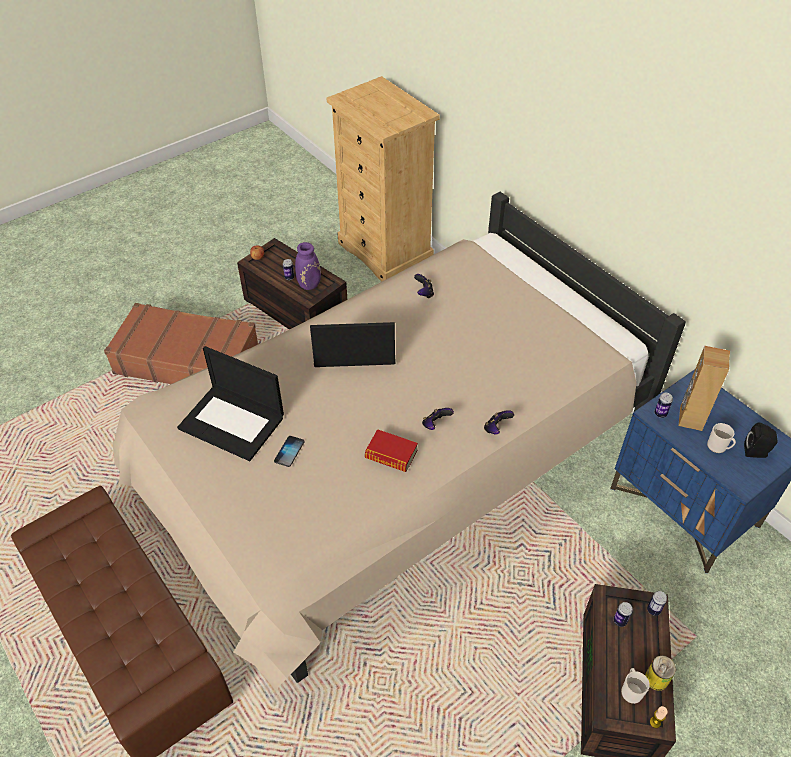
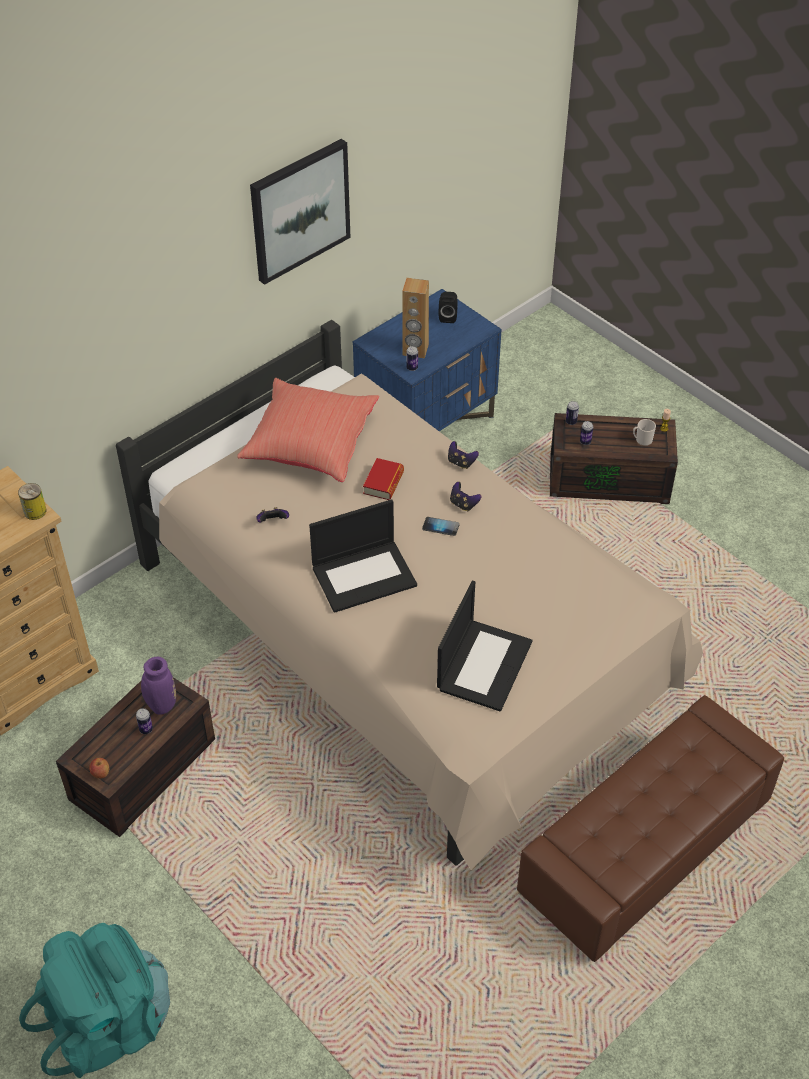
camera: 95 degrees left, 0 degrees up
(113, 299) = (108, 1024): none -> turquoise backpack
(187, 359) = (240, 885): brown suitcase -> none
(289, 451) = (514, 611): phone -> phone (440, 527)
(353, 347) = (364, 575): laptop -> laptop turned 105 degrees counterclockwise
(391, 454) = (505, 534): book -> book (383, 483)
(519, 317) = (309, 445): none -> red pillow
(656, 679) = (630, 425): can -> can (35, 511)
(709, 182) = (299, 210): none -> picture
(718, 447) = (445, 337): mug -> none

